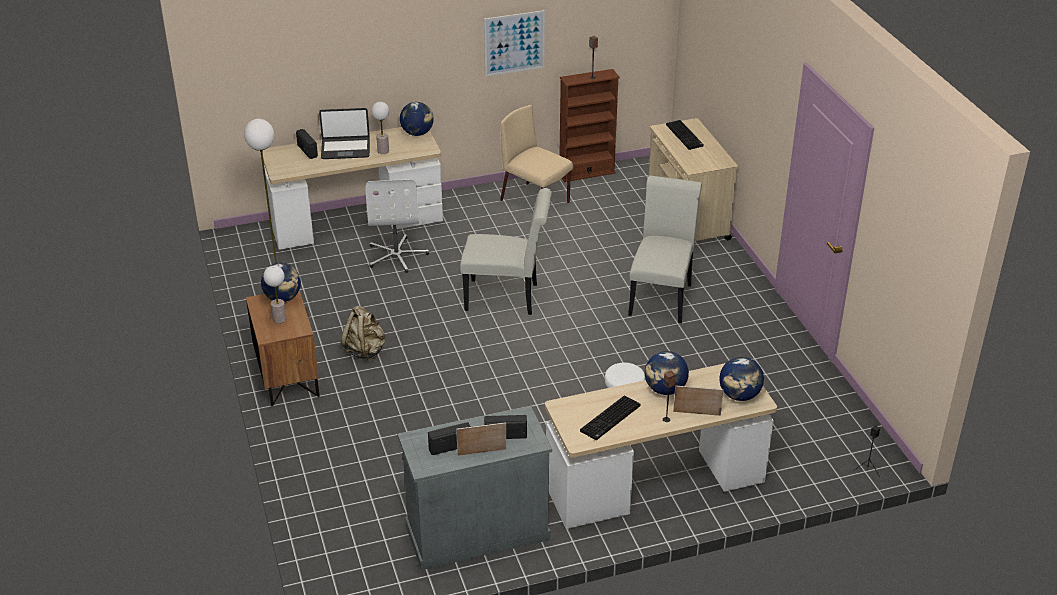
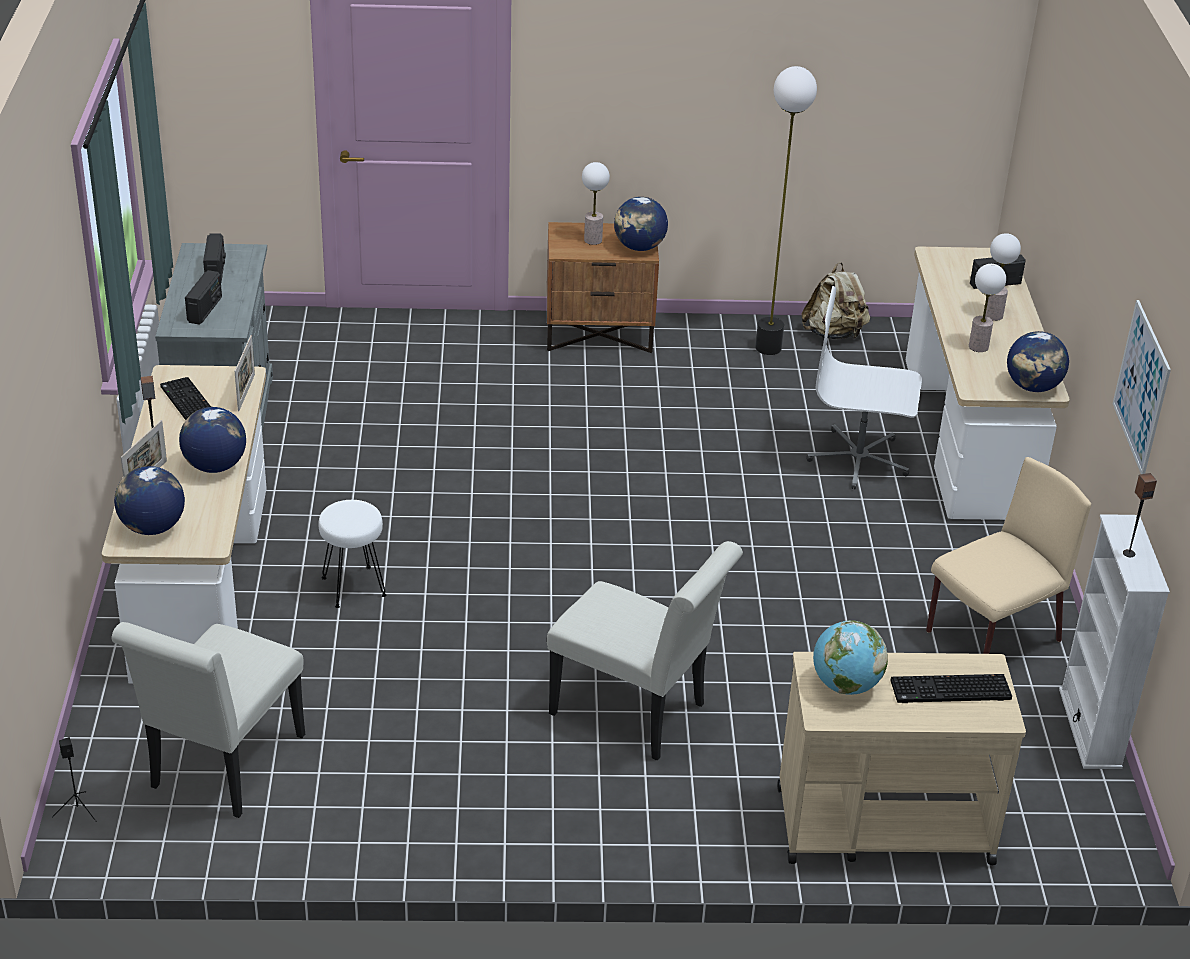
camera: 105 degrees right, 0 degrees up
(345, 149) = (993, 315): laptop -> table lamp
(365, 350) = (628, 397): beige backpack -> beige backpack (834, 334)
(482, 452) = (189, 289): picture frame -> picture frame (246, 392)
(507, 297) = (702, 543): white chair -> white chair (222, 768)
(586, 173) = (1090, 728): brown bookcase -> white bookcase
(701, 159) = (845, 685): none -> globe

